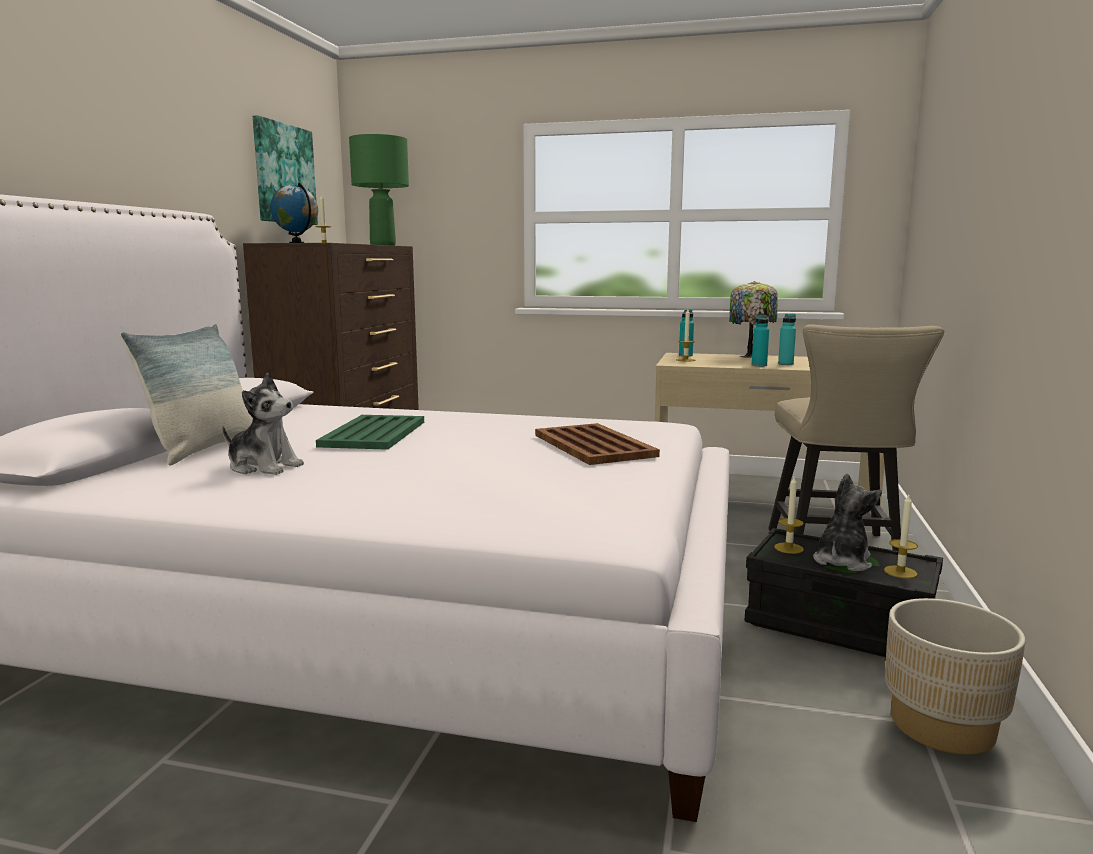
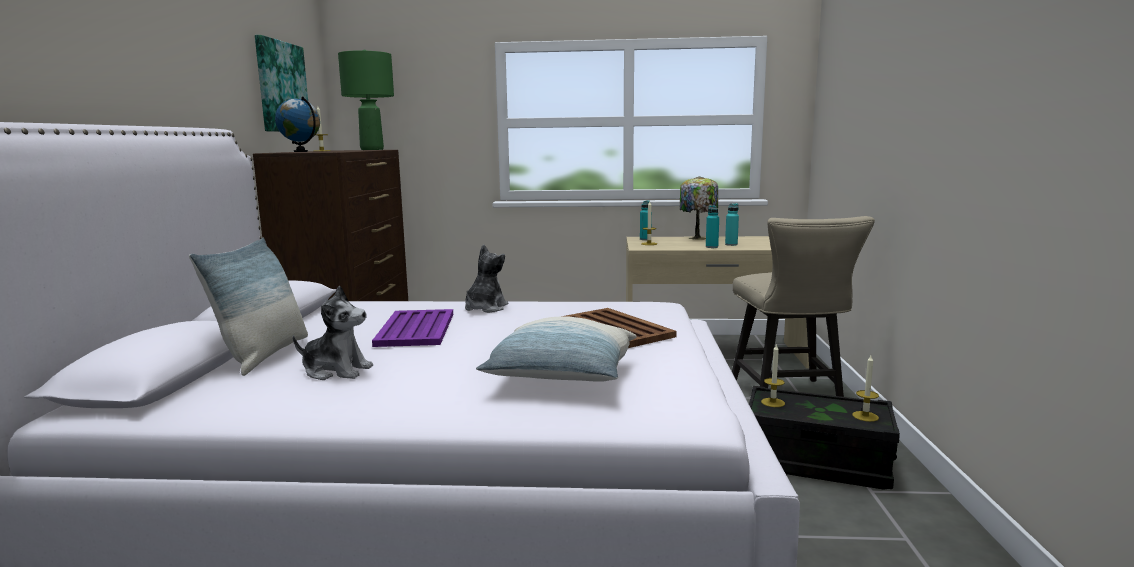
camera: 10 degrees left, 0 degrees up
(374, 433) = (416, 329): green tray -> purple tray
(495, 486) = (562, 376): none -> pillow
(842, 561) = (818, 411): plush toy -> plush toy (485, 308)
(942, 726) = (924, 540): beige planter -> none

